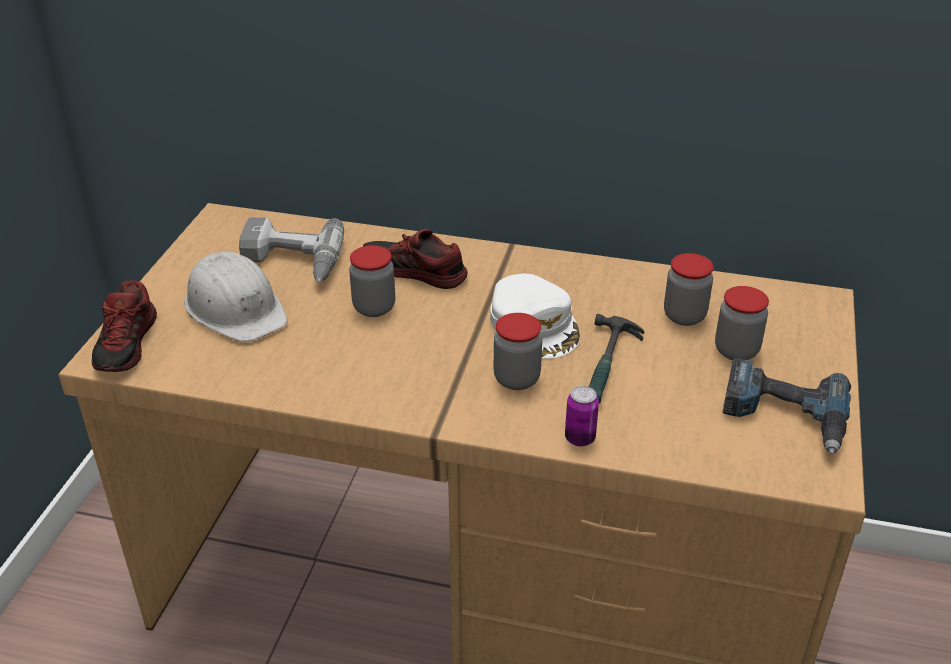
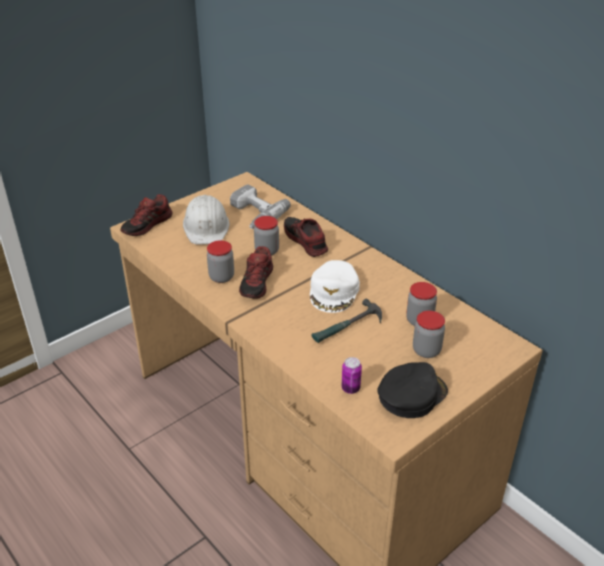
camera: 35 degrees right, 0 degrees up
(413, 359) = (257, 283): none -> shoe
(516, 379) = (295, 313): jar -> jar (221, 277)
(580, 438) = (292, 355): can -> can (350, 388)
(784, 415) = (411, 394): power drill -> black cap

